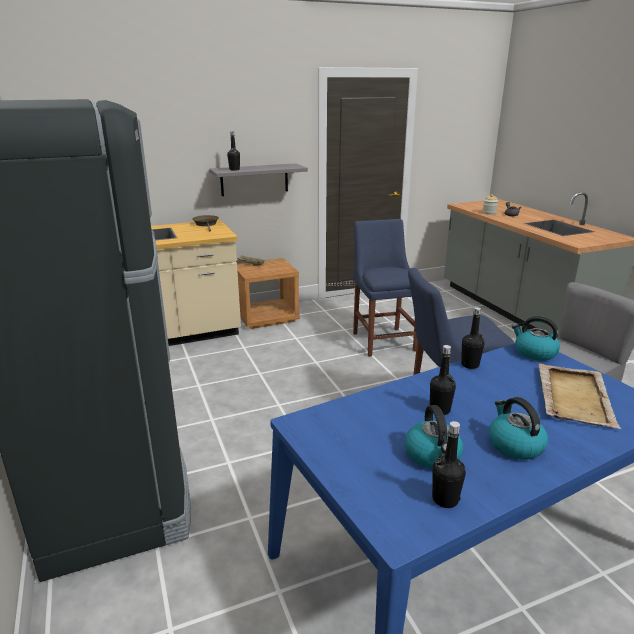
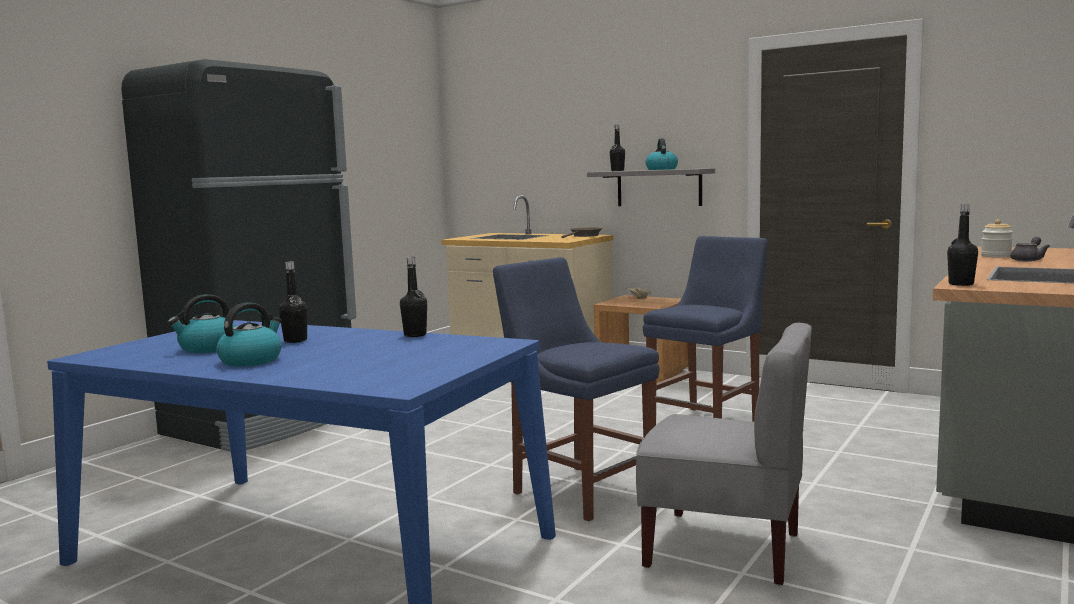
camera: 55 degrees right, 15 degrees down
(445, 499) = (141, 357): black bottle -> black bottle (961, 284)
(534, 353) = (493, 344): kettle -> kettle (661, 169)
(574, 396) = (391, 363): beige tray -> none

